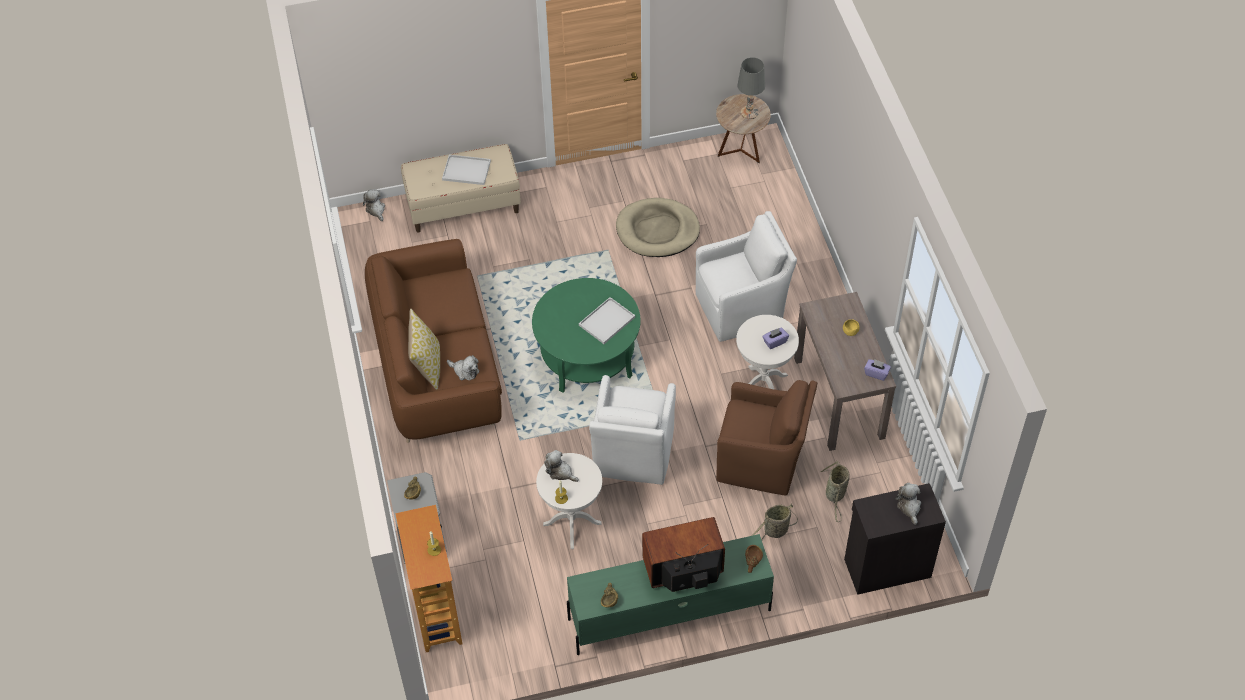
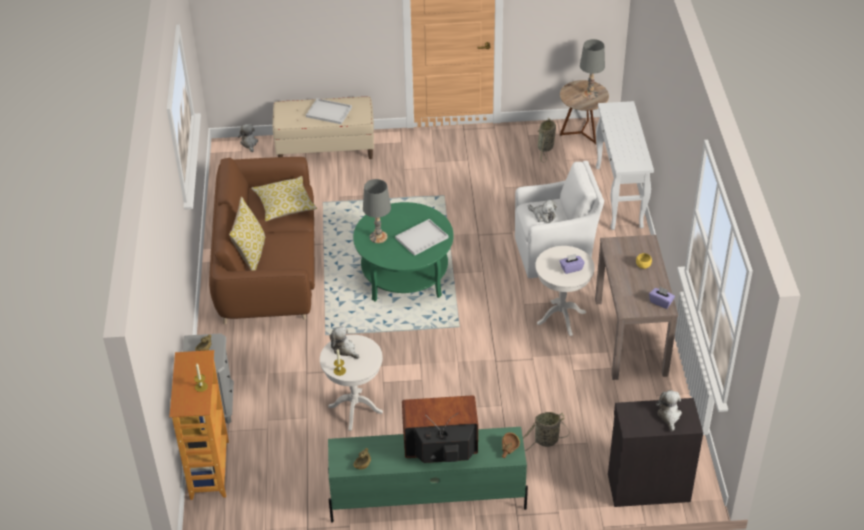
camera: 10 degrees right, 10 degrees down
(448, 299) = (284, 205): none -> pillow
(465, 371) = (283, 262): plush toy -> plush toy (543, 215)
(560, 326) = (378, 237): none -> grey table lamp
(633, 454) = (426, 359): white armchair -> none
(657, 230) = (492, 185): beige dog bed -> none
(762, 461) = (546, 380): brown armchair -> none
(796, 228) = (619, 197): none -> white console table
(835, 495) = (610, 418): basket -> basket (545, 148)

